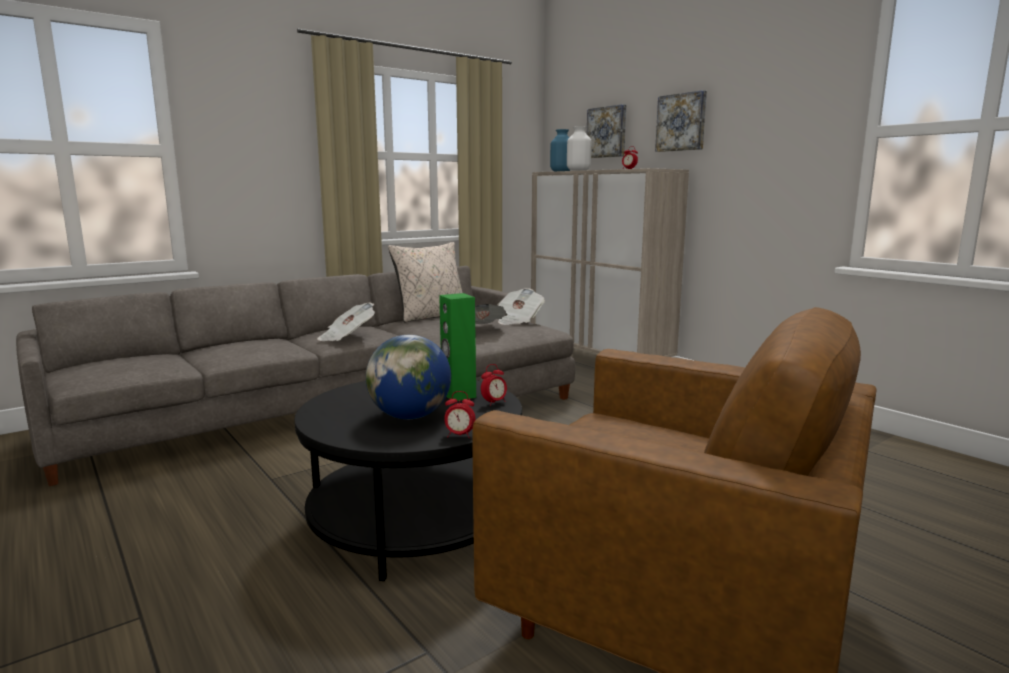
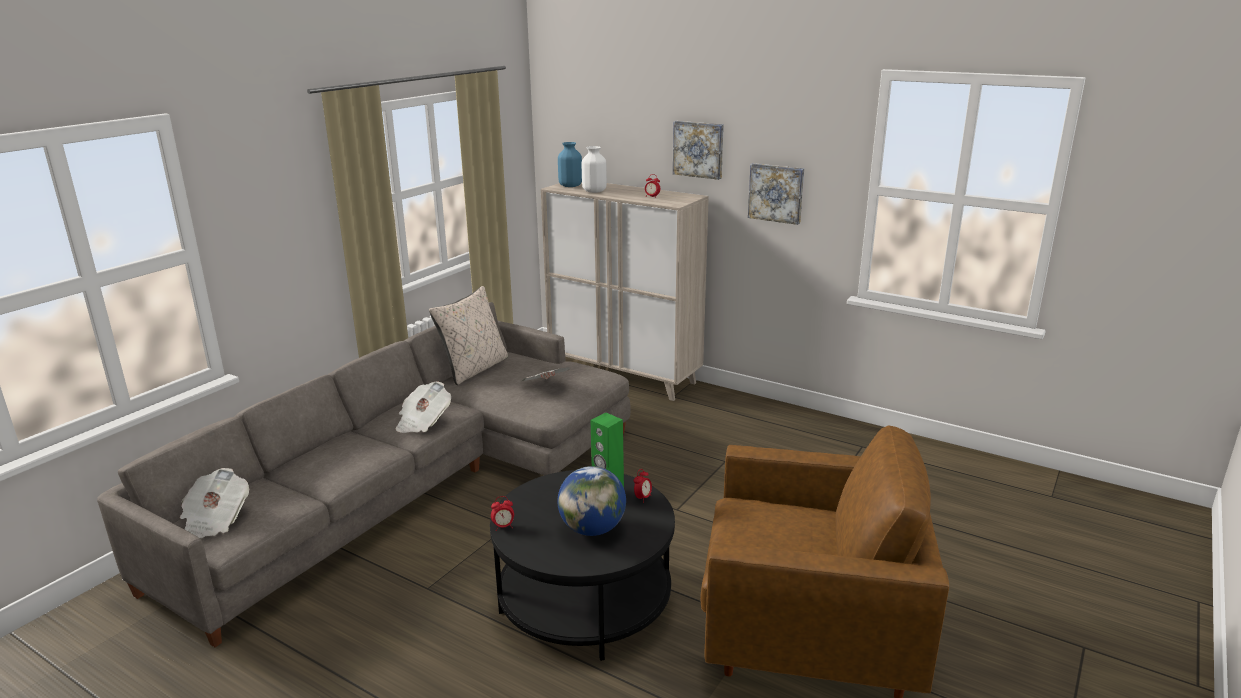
camera: 20 degrees left, 10 degrees up
(459, 435) = (647, 543): alarm clock -> alarm clock (503, 527)
(518, 320) = (568, 365): newspaper -> newspaper (215, 520)
(607, 132) = (615, 143): picture -> picture (776, 193)

